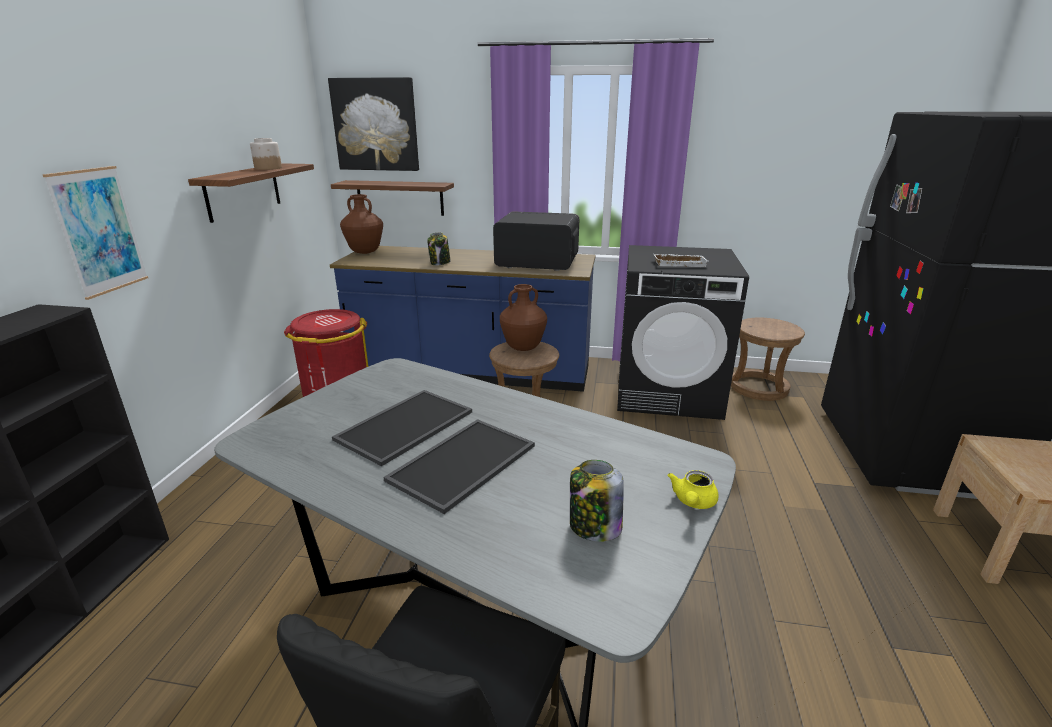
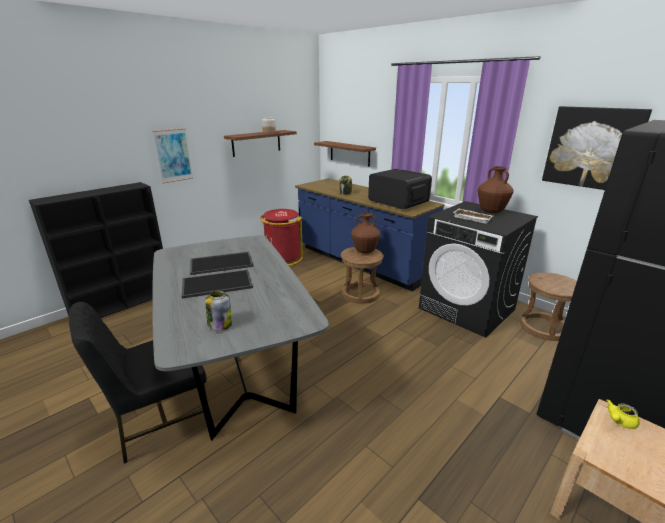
camera: 35 degrees right, 0 degrees up
(364, 252) = (320, 182): brown vase -> brown vase (491, 212)
(376, 125) = (342, 111): picture -> picture (592, 148)
(693, 502) = (273, 334): yellow teapot -> yellow teapot (619, 421)

